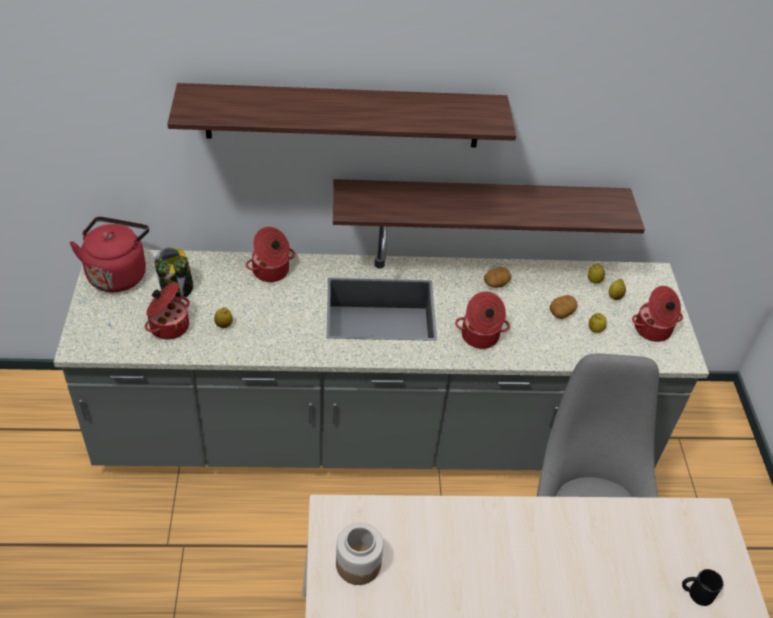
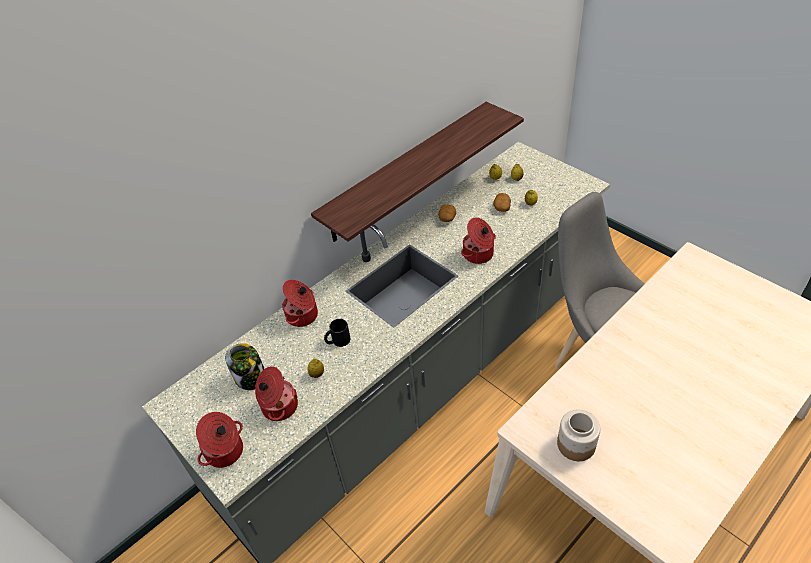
camera: 35 degrees left, 0 degrees up
(118, 273) = (192, 403): red kettle -> none
(343, 116) = (303, 155): shelf -> none
(653, 330) = (557, 182): cooking pot -> cooking pot (225, 452)
(696, 593) = (735, 301): black mug -> black mug (337, 341)

